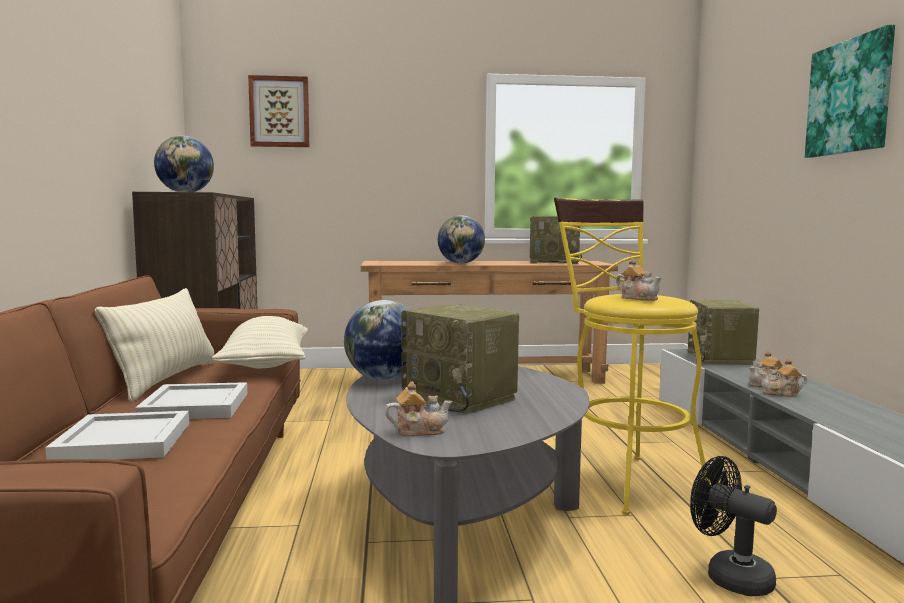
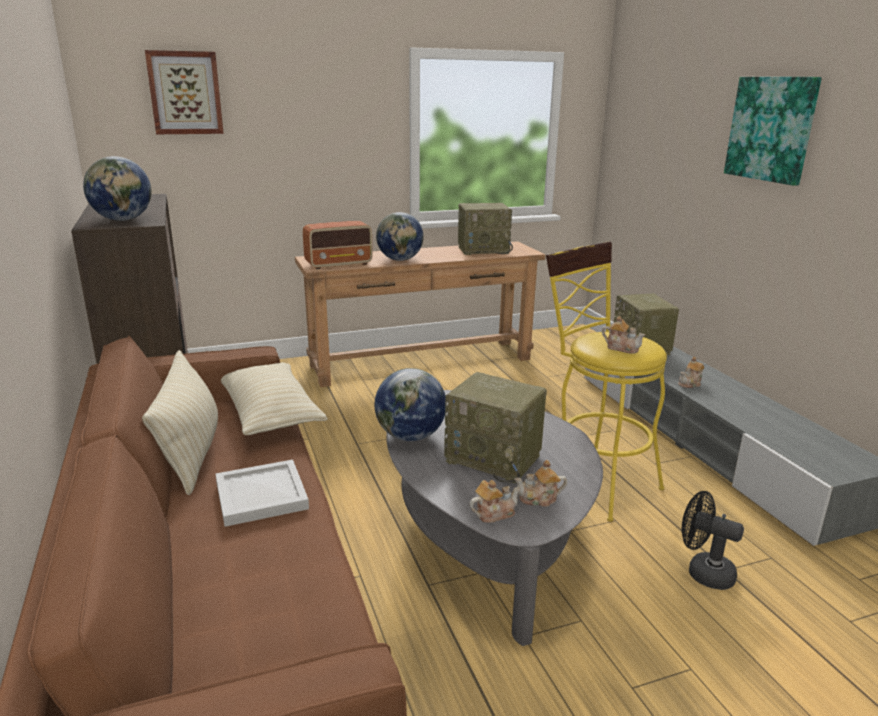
camera: 15 degrees left, 15 degrees up
(121, 442) = (241, 561): white tray -> none
(398, 263) = (339, 264): none -> radio
(782, 394) = (707, 395): teapot -> teapot (539, 499)

